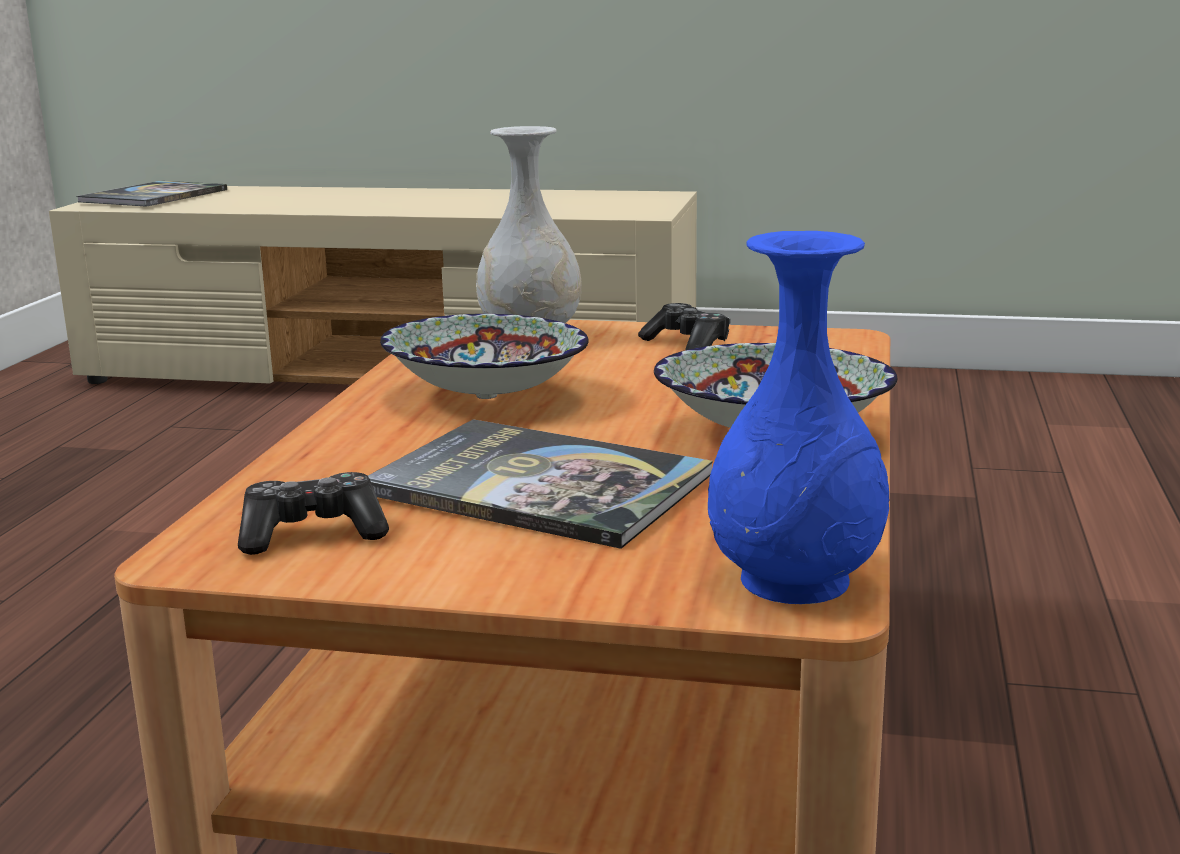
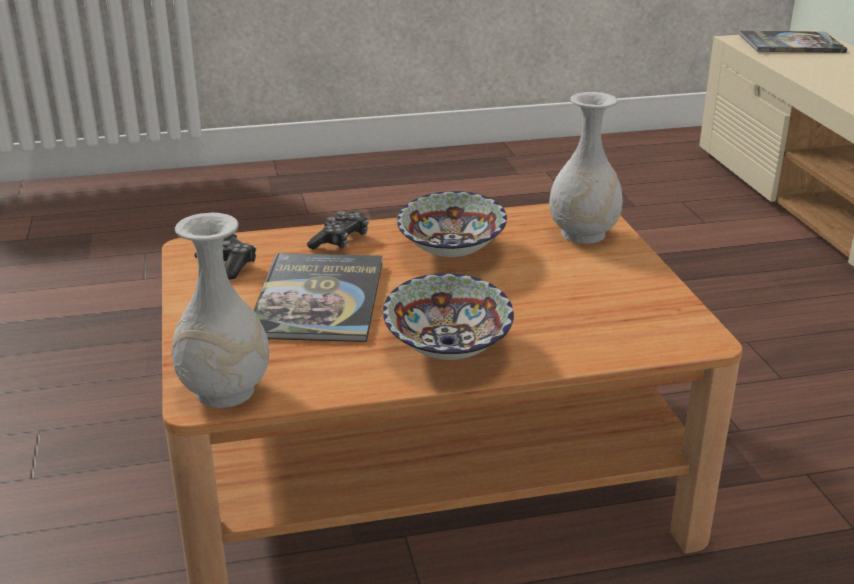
camera: 65 degrees right, 10 degrees up
(687, 345) = (618, 286): game controller -> game controller (341, 241)
(796, 582) = (224, 392): blue vase -> white vase

